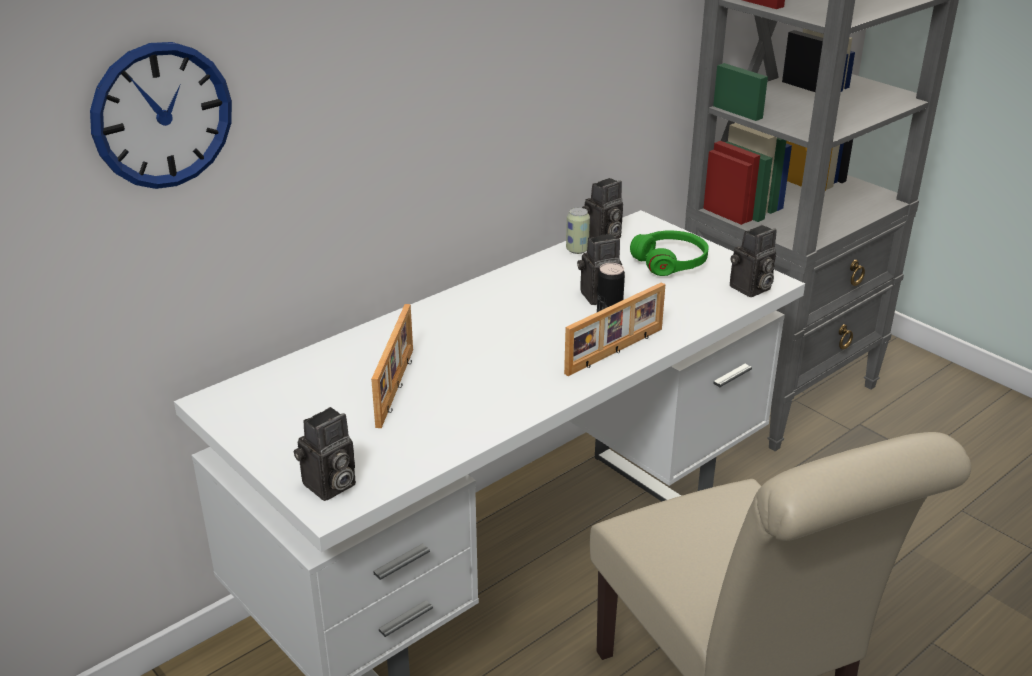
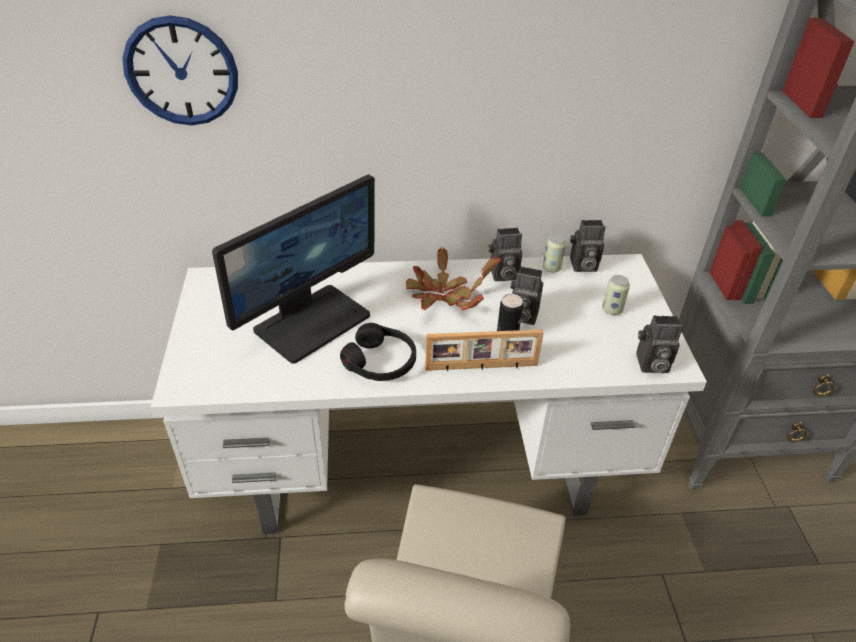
camera: 35 degrees right, 10 degrees up
(329, 487) = (194, 374): camera -> camera (502, 274)
(397, 387) = (311, 321): picture frame -> monitor
(504, 312) = (443, 296): none -> potted plant
(516, 388) = (380, 362): none -> black headphones
(670, 262) = (612, 310): green headphones -> can

